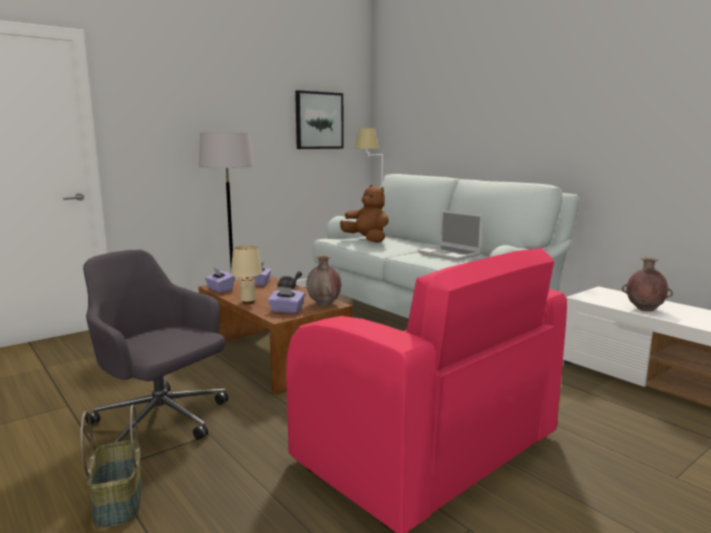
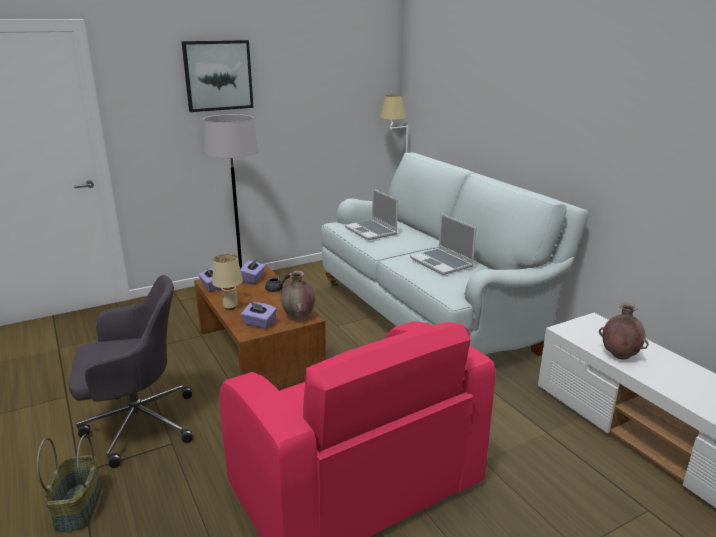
camera: 10 degrees right, 10 degrees up
(162, 422) = (137, 424): grey office chair -> grey office chair turned 120 degrees clockwise
(319, 120) = (340, 88): picture -> picture (218, 75)
(367, 240) = (371, 231): brown plush toy -> laptop

